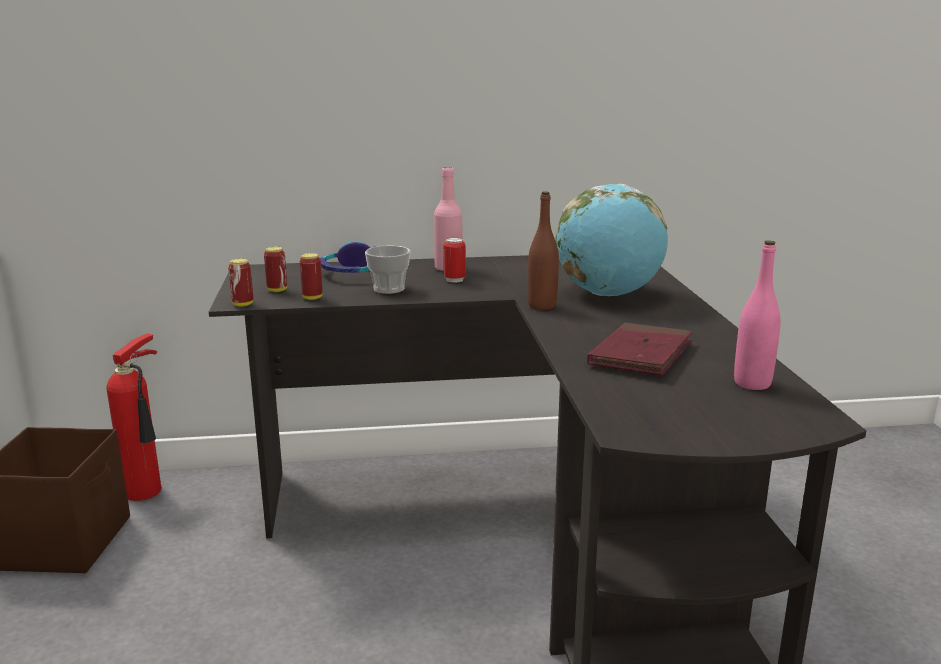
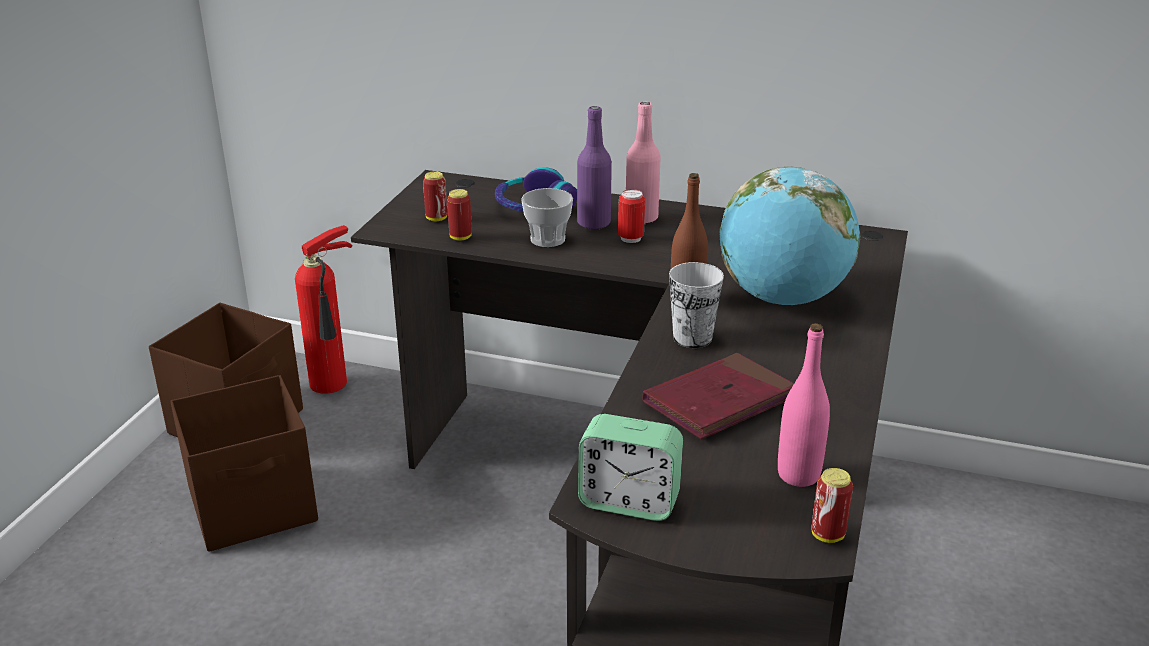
camera: 25 degrees right, 10 degrees up
(130, 608) = (255, 507): none -> brown storage box
(243, 304) = (388, 233): can -> can (827, 535)
(415, 276) = (593, 223): none -> purple bottle
(573, 324) = (692, 338): none -> cup
(655, 425) = (629, 502): none -> alarm clock

